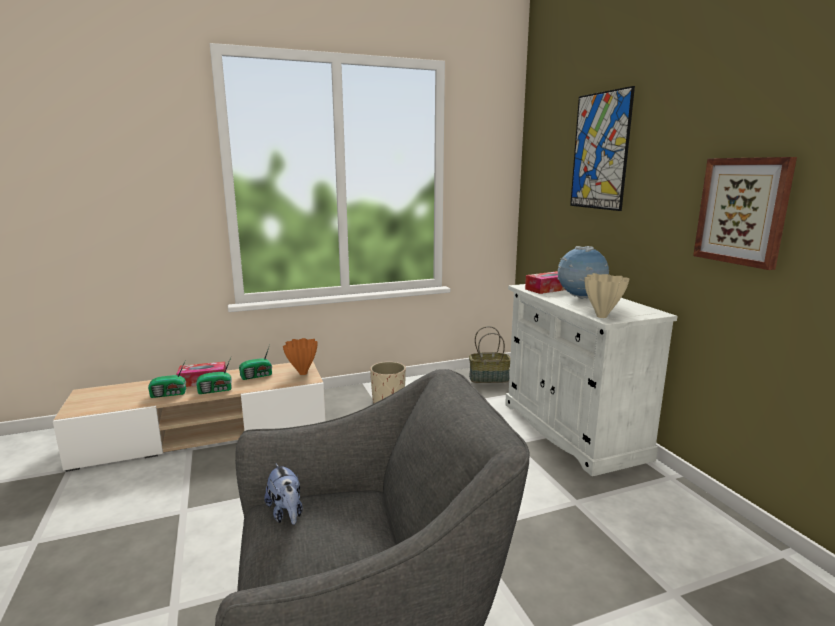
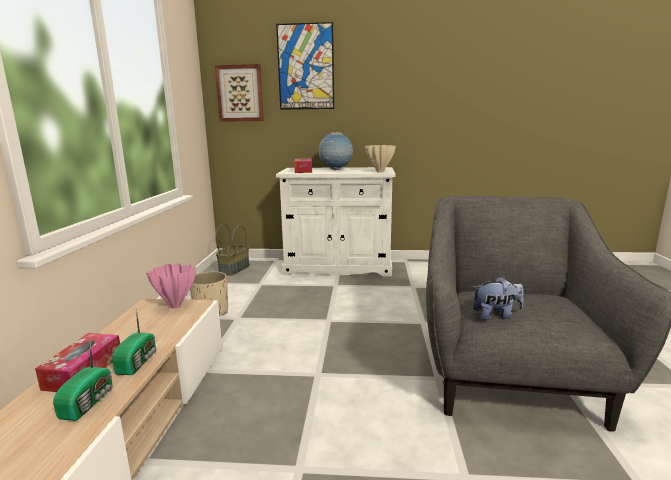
camera: 65 degrees left, 0 degrees up
(257, 376) = (137, 331): radio -> none
(303, 373) = (174, 306): orange vase -> pink vase
(743, 211) = (424, 100): picture -> picture (240, 93)

